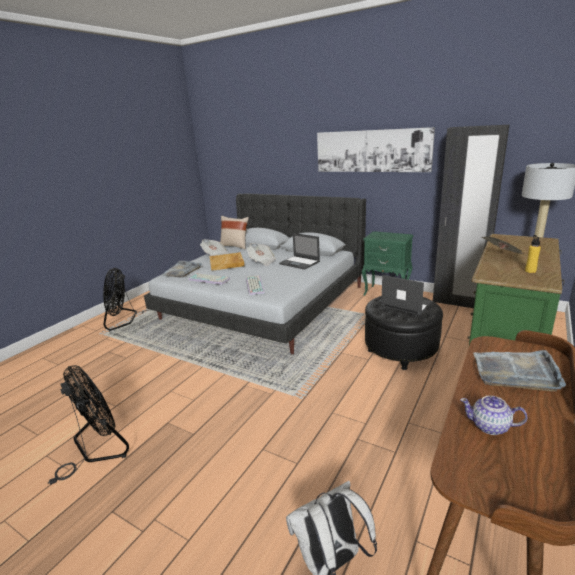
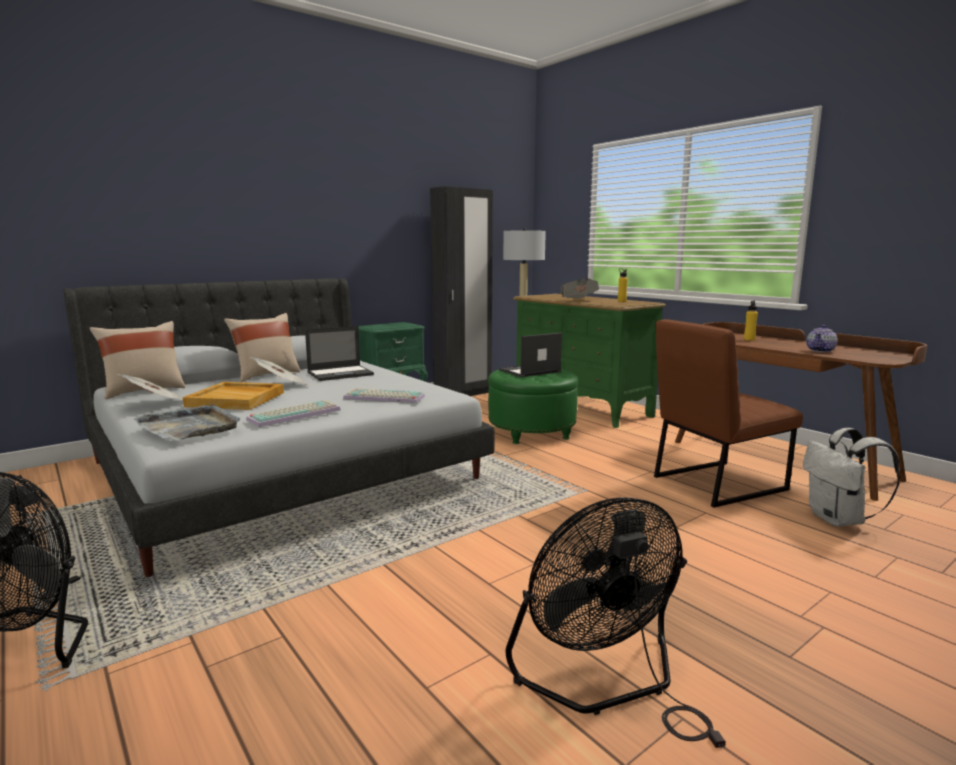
camera: 70 degrees left, 10 degrees down
(281, 252) = (266, 375): none -> beige pillow
(367, 465) = (715, 483): none -> brown chair
(371, 151) = (338, 211): picture -> none
(401, 351) = (531, 432): black ottoman -> green ottoman
(516, 372) = (749, 339): grey tray -> yellow bottle

